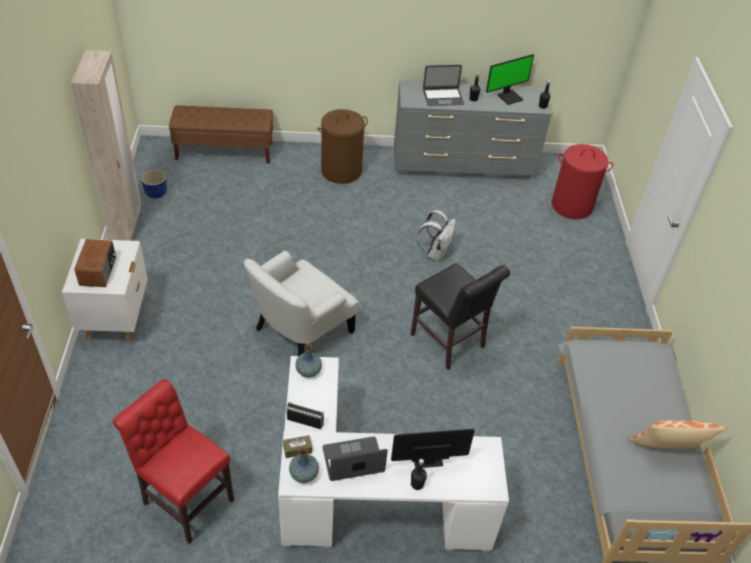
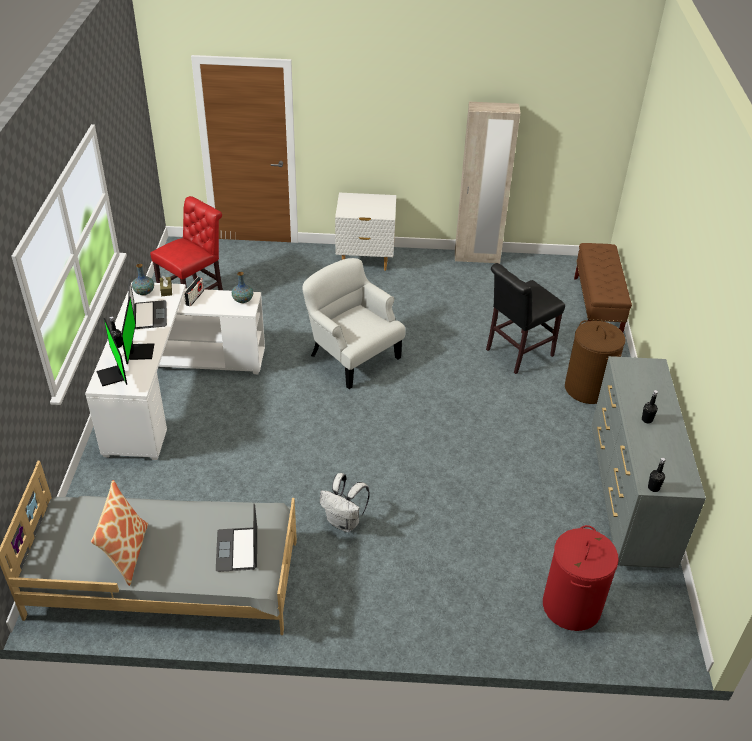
camera: 95 degrees right, 5 degrees down
(99, 271) = (360, 205): radio -> none
(156, 194) = (521, 270): planter -> none
(435, 253) = (462, 456): white backpack -> white backpack (344, 522)
(443, 97) = (641, 392): laptop -> laptop (237, 549)
(450, 343) = (330, 455): black chair -> black chair (516, 354)
(509, 97) = (665, 456): monitor -> monitor (113, 376)

